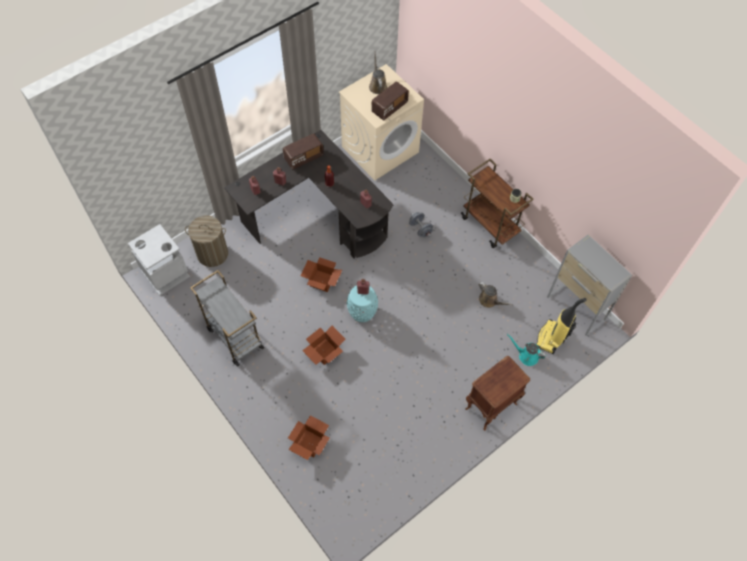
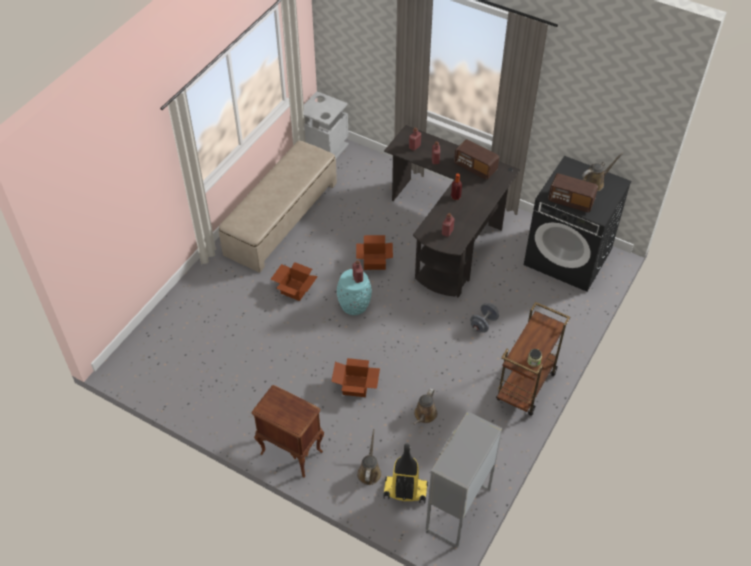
camera: 70 degrees right, 10 degrees down
(212, 253) = (362, 172): laundry basket -> none
(234, 337) = (281, 217): grey cart -> beige bench
(310, 442) = (194, 310): cardboard box -> cardboard box (356, 386)
(380, 149) = (568, 257): beige washing machine -> black washing machine
(526, 356) = (369, 471): turquoise watering can -> brown watering can

